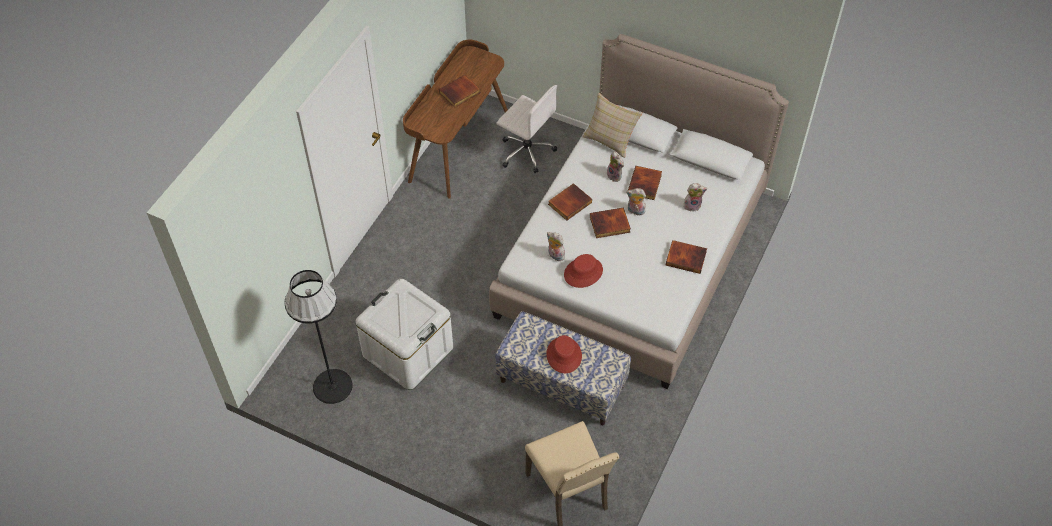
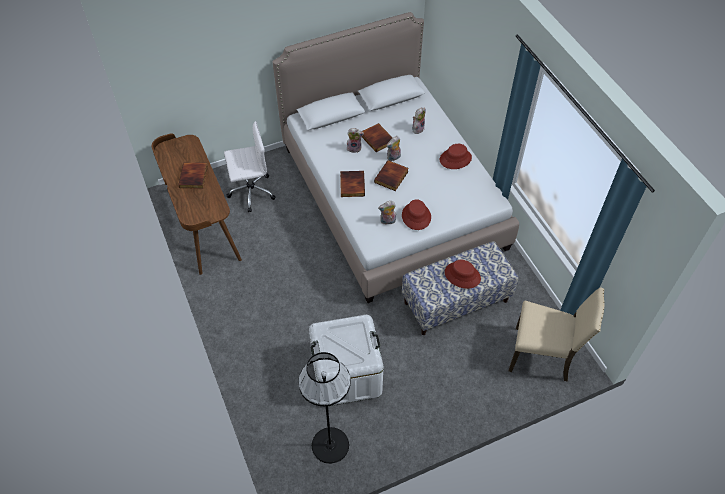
camera: 50 degrees left, 0 degrees up
(610, 139) = (322, 130): beige pillow -> none
(686, 258) = (455, 159): book -> red hat

